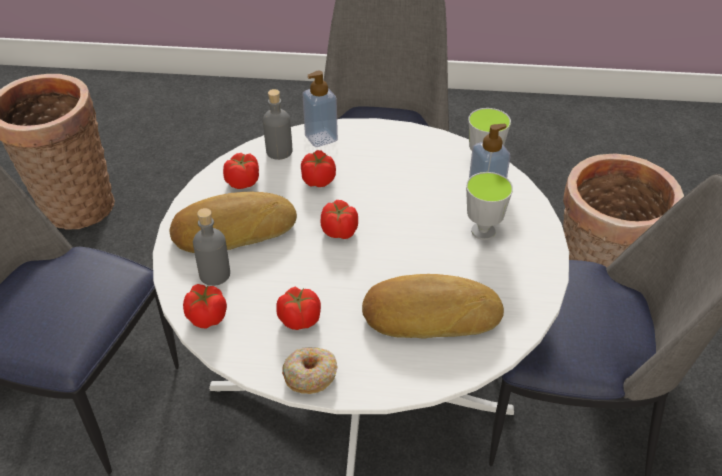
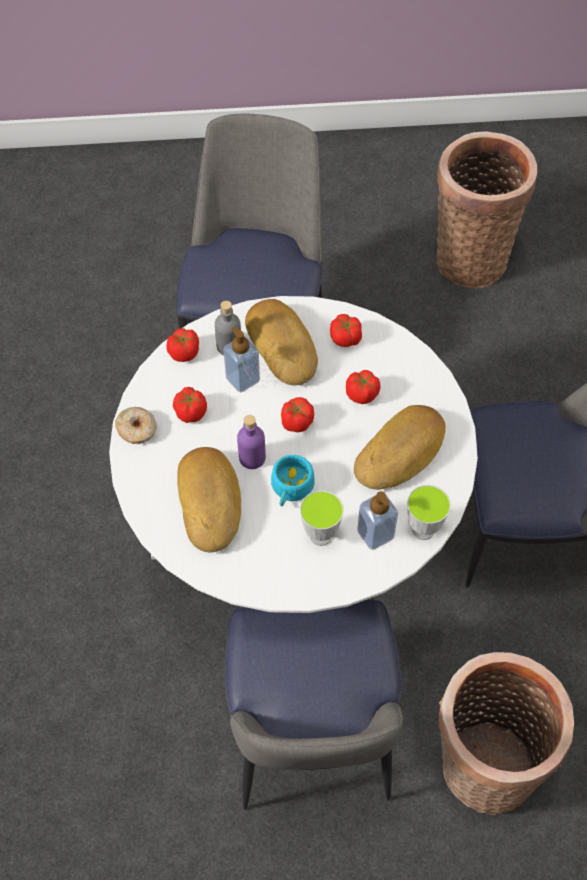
camera: 80 degrees right, 15 degrees up
(279, 151) = (396, 356): grey bottle -> none
(321, 138) = (426, 385): soap dispenser -> soap dispenser (243, 379)
(377, 272) = (252, 458): none -> purple bottle
(396, 164) = (401, 453): none -> bread
(424, 246) = (290, 489): none -> turquoise cup

